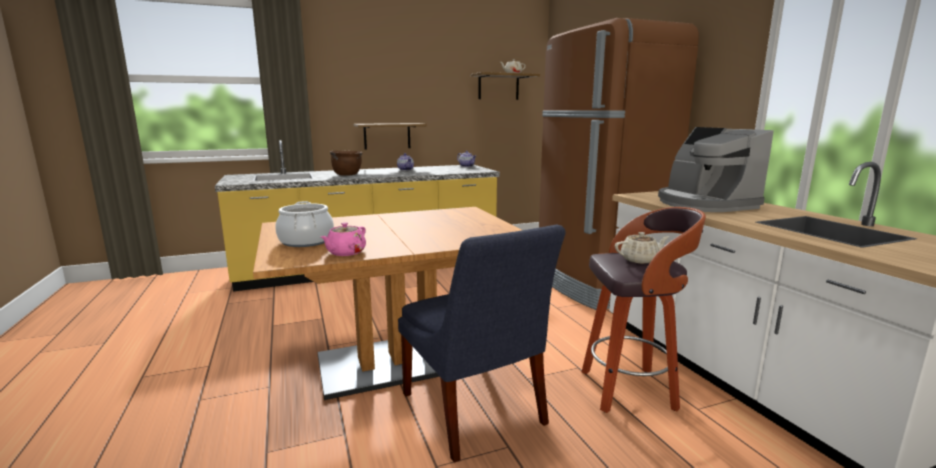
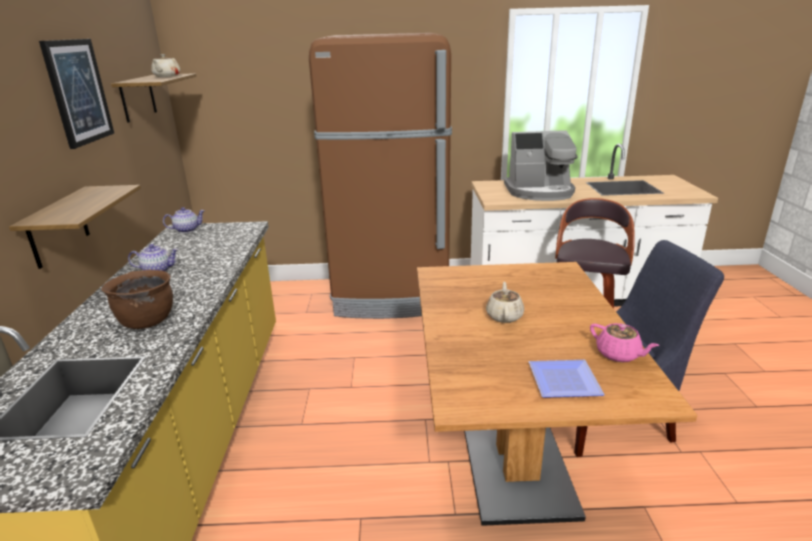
camera: 70 degrees left, 10 degrees up
(306, 241) = (565, 380): cooking pot -> plate
(435, 74) = (78, 92): none -> picture
(640, 260) = (592, 246): beige teapot -> beige teapot (504, 316)

